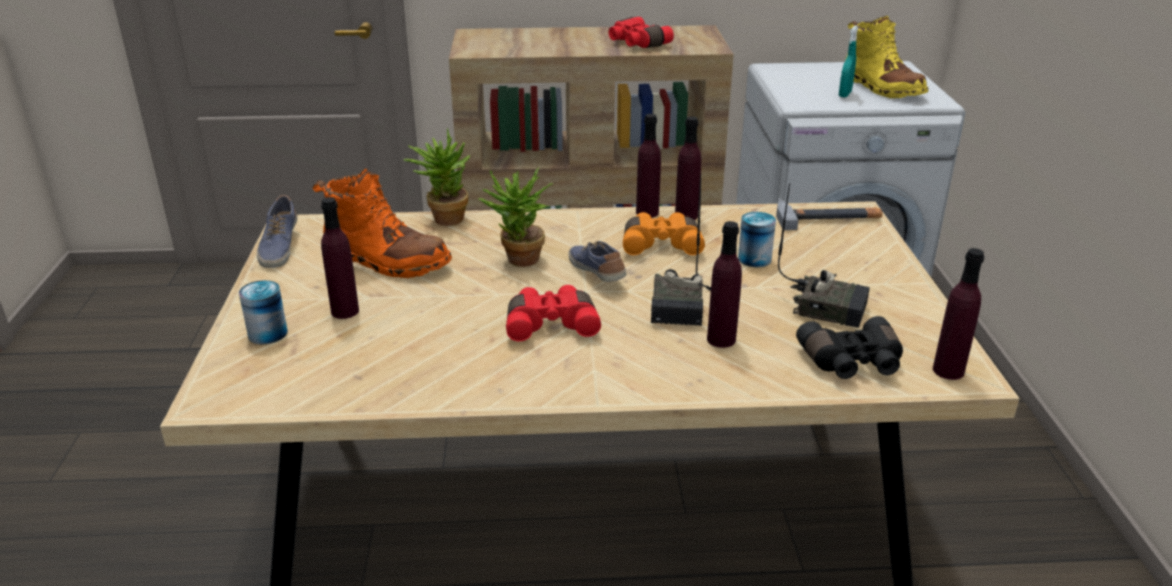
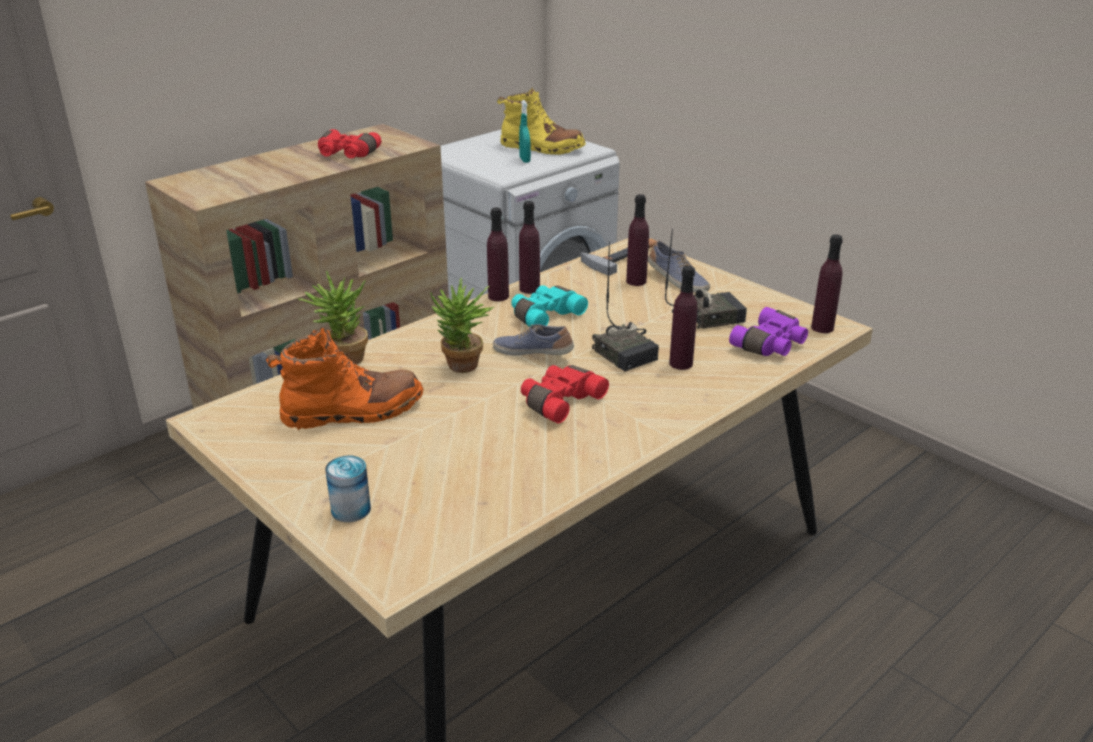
camera: 40 degrees left, 0 degrees up
(279, 247) = (230, 441): shoe -> shoe (676, 281)
(345, 311) = (387, 463): purple bottle -> purple bottle (636, 281)
(661, 244) = (544, 315): orange binoculars -> turquoise binoculars
(754, 259) = (620, 302): can -> none
(852, 363) = (771, 345): black binoculars -> purple binoculars

